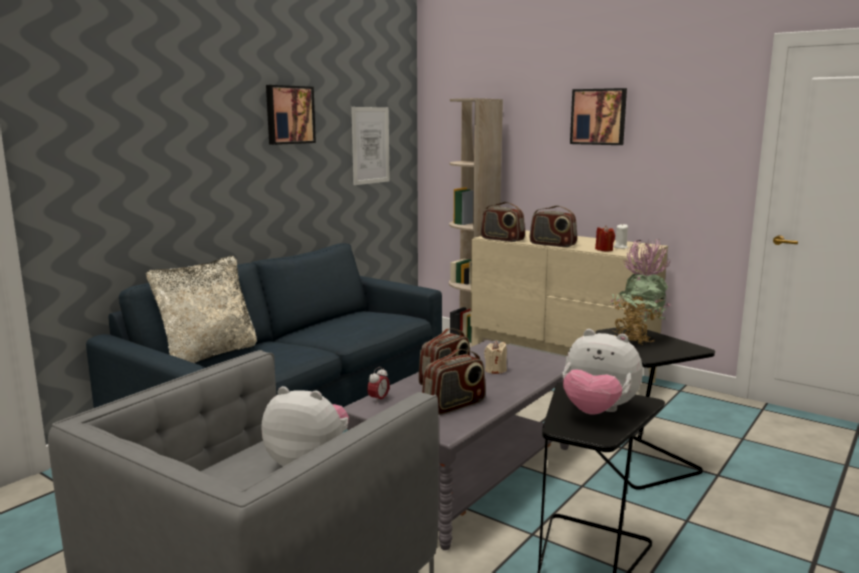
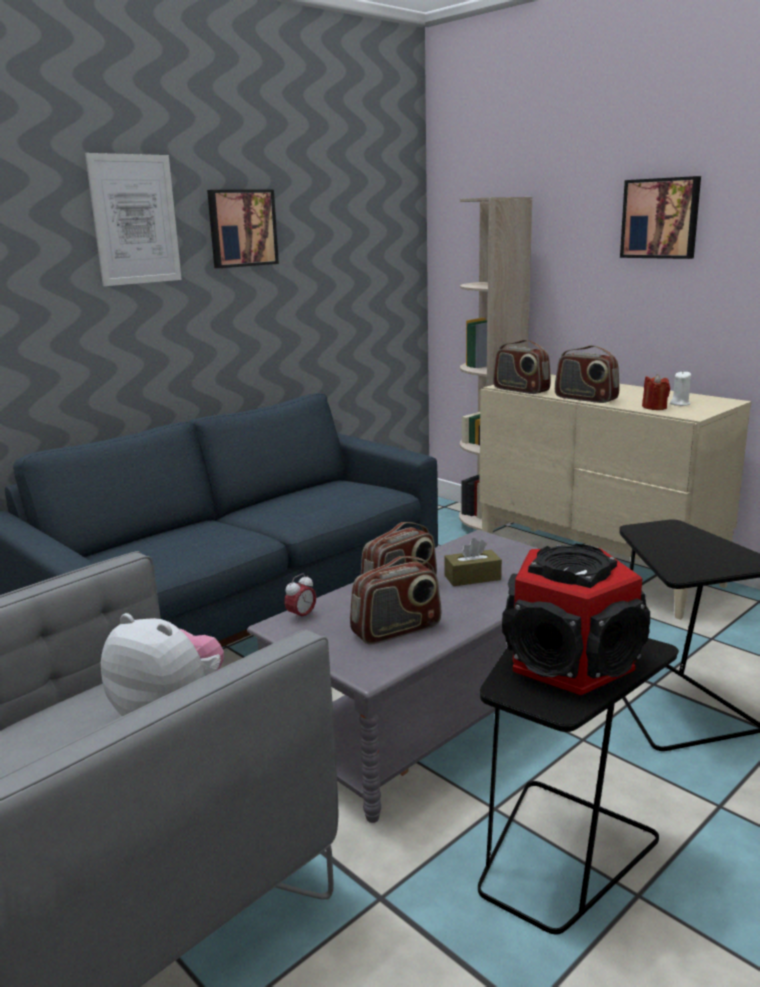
camera: 10 degrees right, 5 degrees up
(210, 356) = (128, 540): beige pillow -> none
(370, 145) = (358, 264): picture -> picture (135, 220)
(495, 370) = (472, 577): beige candle -> brown tissue box
(597, 412) = (571, 662): plush toy -> speaker
(636, 339) = (673, 542): potted plant -> none

